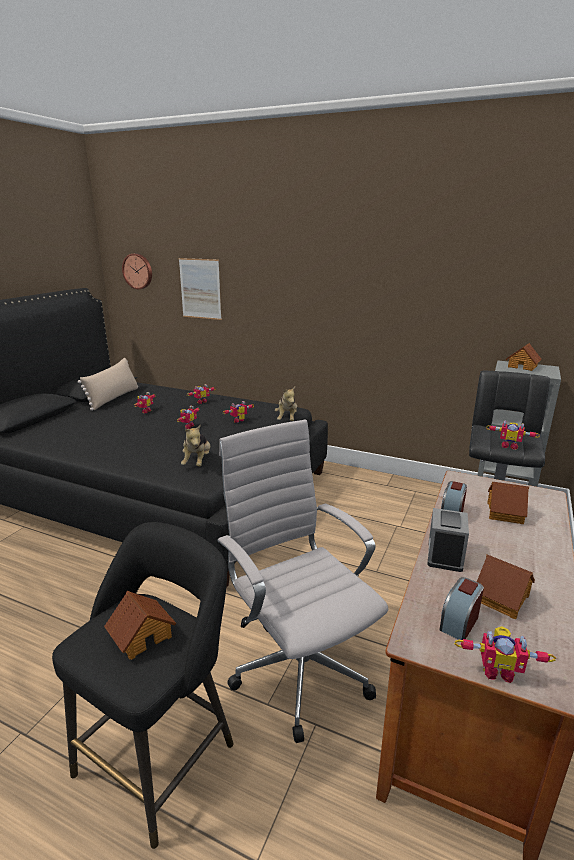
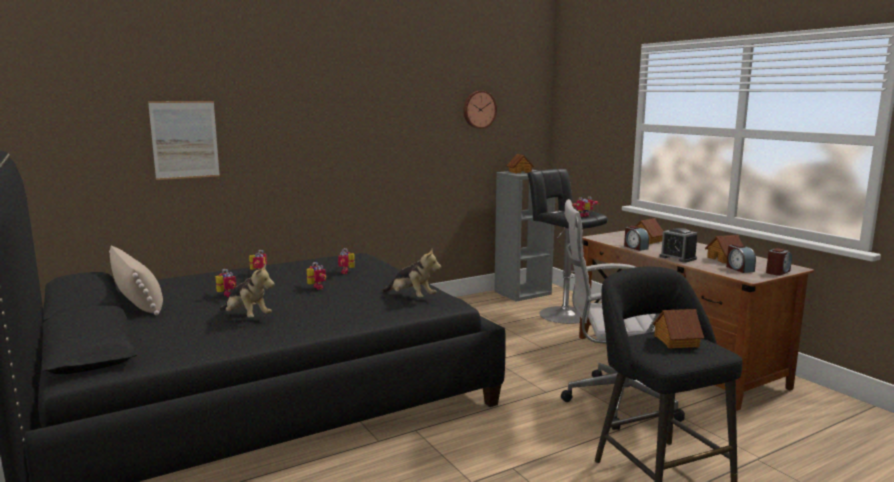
camera: 55 degrees left, 10 degrees down
(138, 271) = (66, 123): wall clock -> wall clock (479, 109)
(287, 419) = (376, 260): plush toy -> plush toy (247, 317)
(497, 670) = (777, 272): toy robot -> alarm clock

